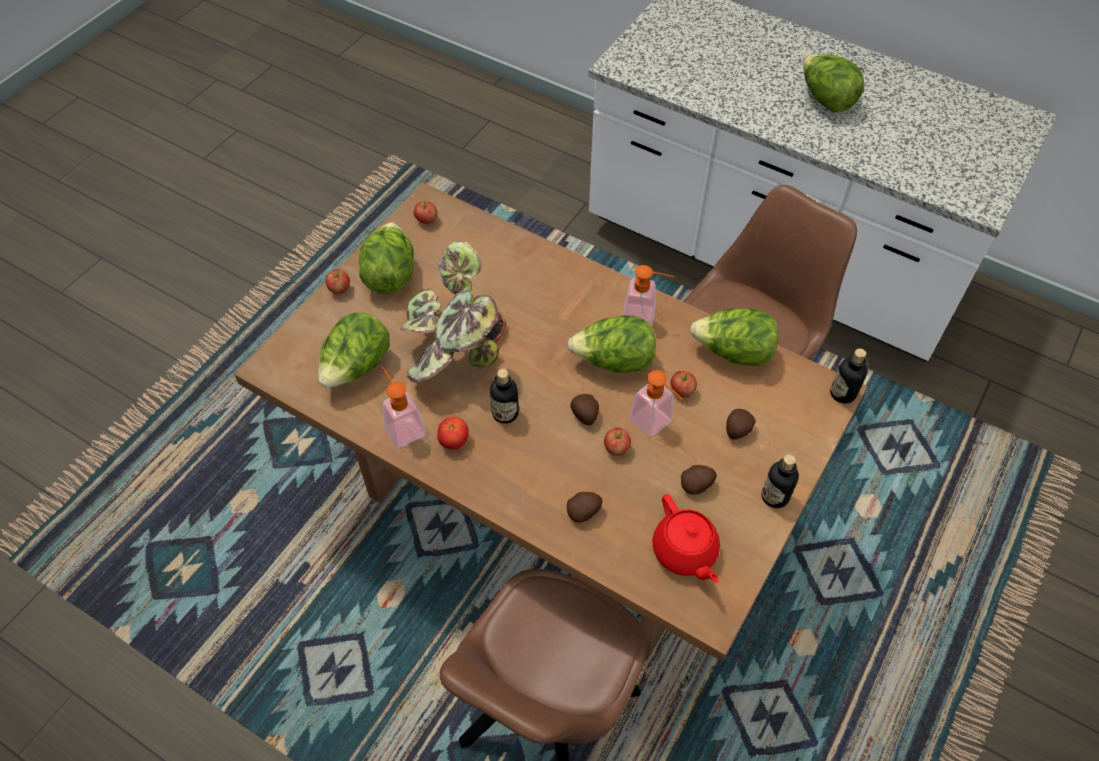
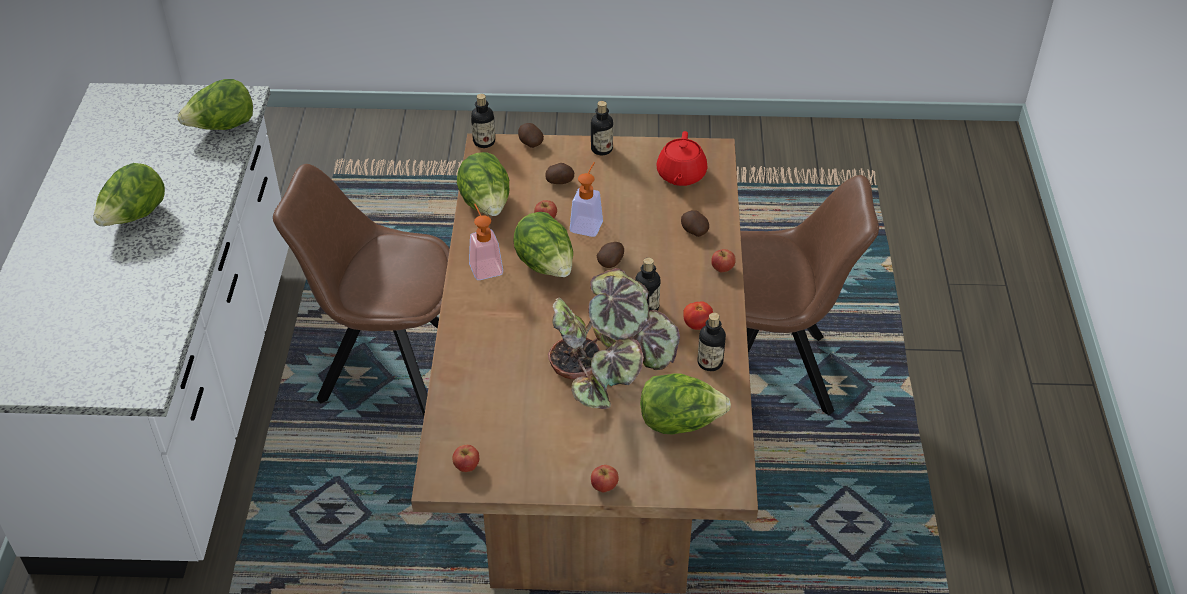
camera: 120 degrees left, 10 degrees down
(390, 275) = (558, 457): lettuce -> lettuce (222, 127)
(402, 426) = (710, 362): soap dispenser -> bottle
(616, 449) = (627, 235): apple -> apple (722, 269)
(684, 552) = (680, 175): red teapot -> red teapot turned 150 degrees clockwise
(697, 485) = (623, 186): potato -> potato (530, 143)

